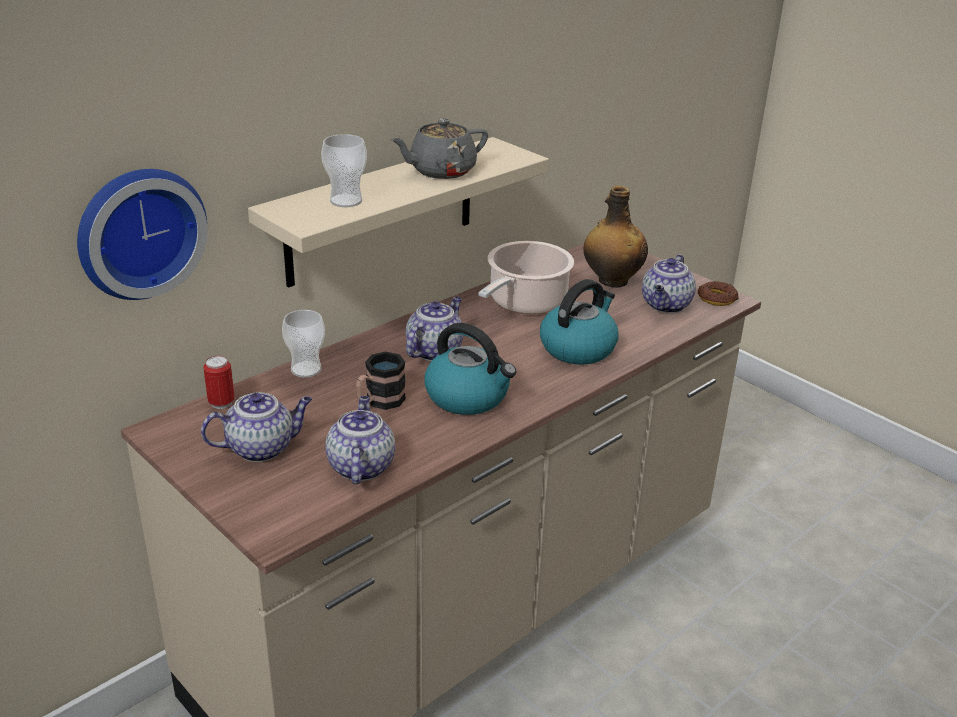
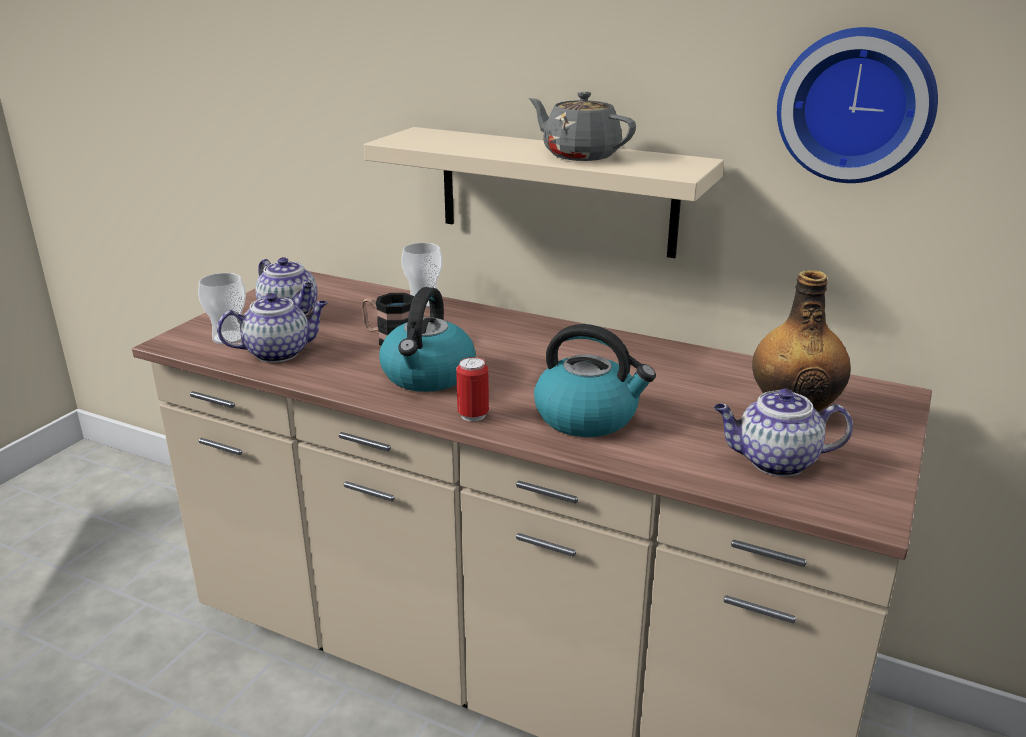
camera: 70 degrees right, 5 degrees down
(138, 231) = (325, 110): wall clock -> wall clock (856, 105)
(221, 403) = (349, 287): can -> can (473, 415)
(346, 201) = (458, 142): cup -> cup (229, 338)
(434, 351) = (505, 344): teapot -> none
(525, 302) = (663, 370): cooking pot -> none
(717, 298) = (856, 502): donut -> none

